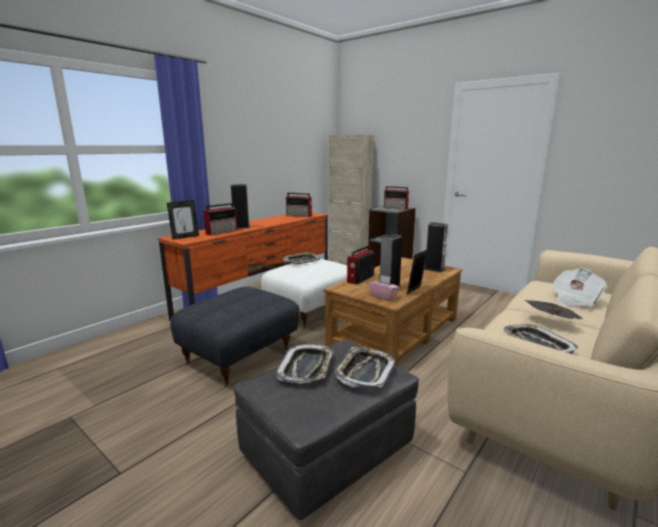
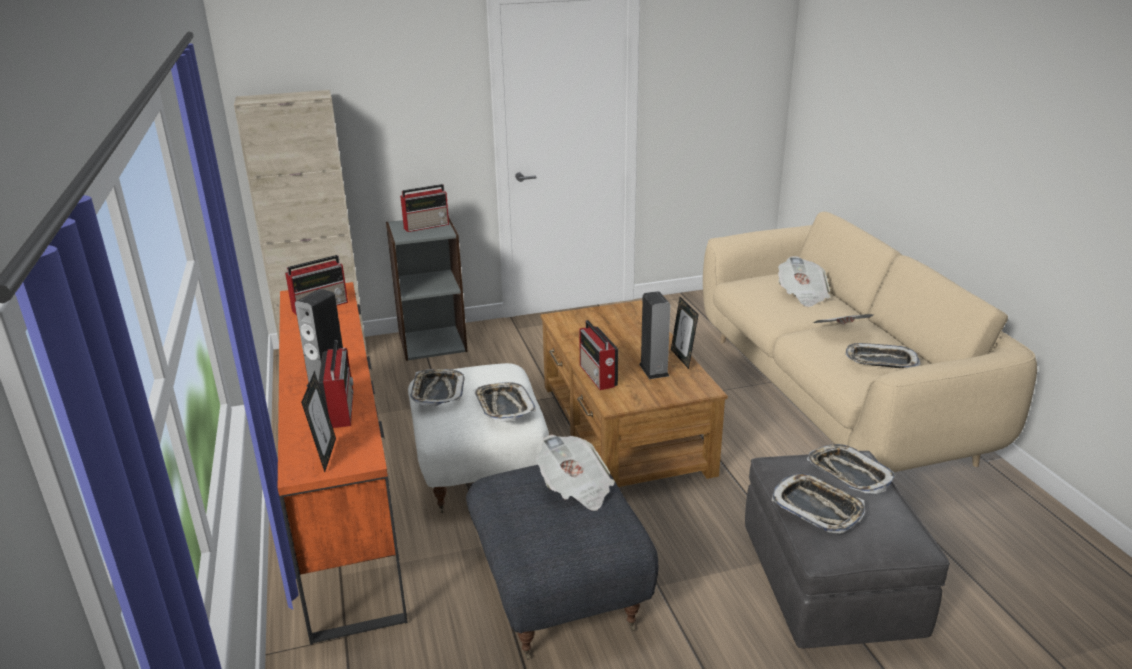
camera: 55 degrees left, 10 degrees up
(253, 301) = (576, 489): none -> newspaper
(307, 273) = (504, 406): none -> tray
(383, 296) = (679, 385): pink tissue box -> none
(434, 269) = (622, 315): speaker -> none

